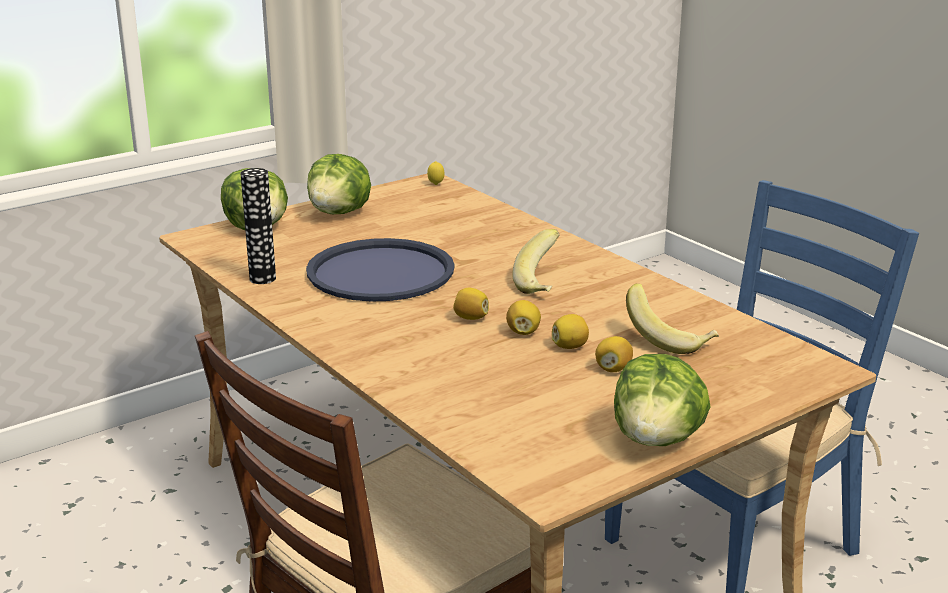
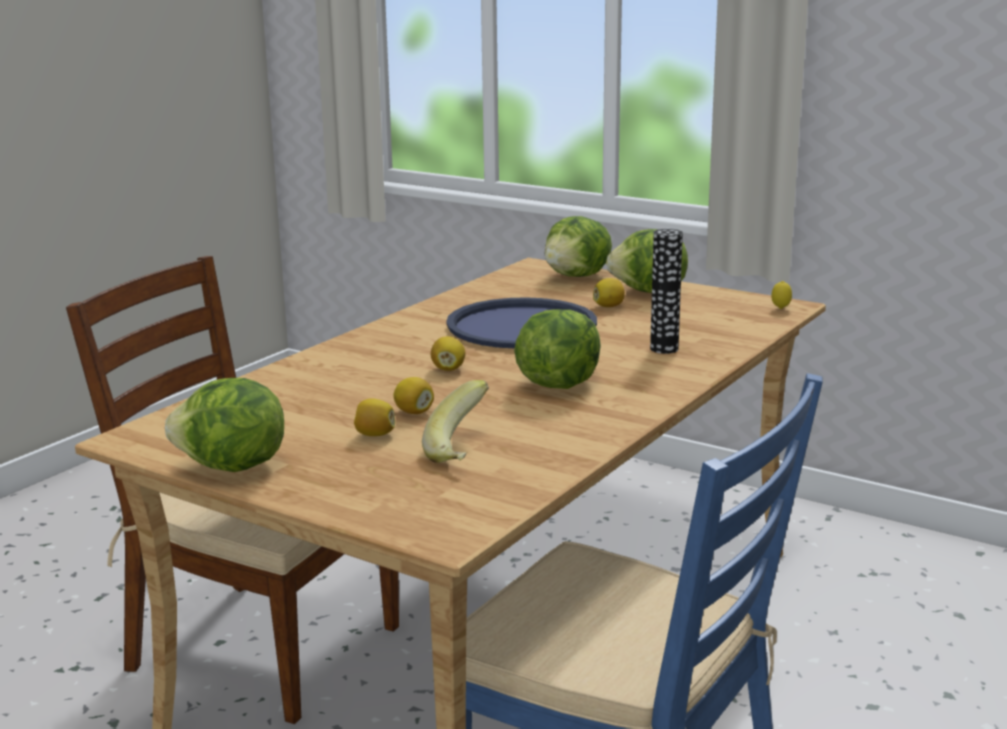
camera: 70 degrees right, 5 degrees down
(262, 279) = (468, 296): vase -> vase (664, 349)
(523, 332) = (433, 391): lemon -> lemon (609, 306)
(543, 284) = (558, 383): banana -> lettuce

